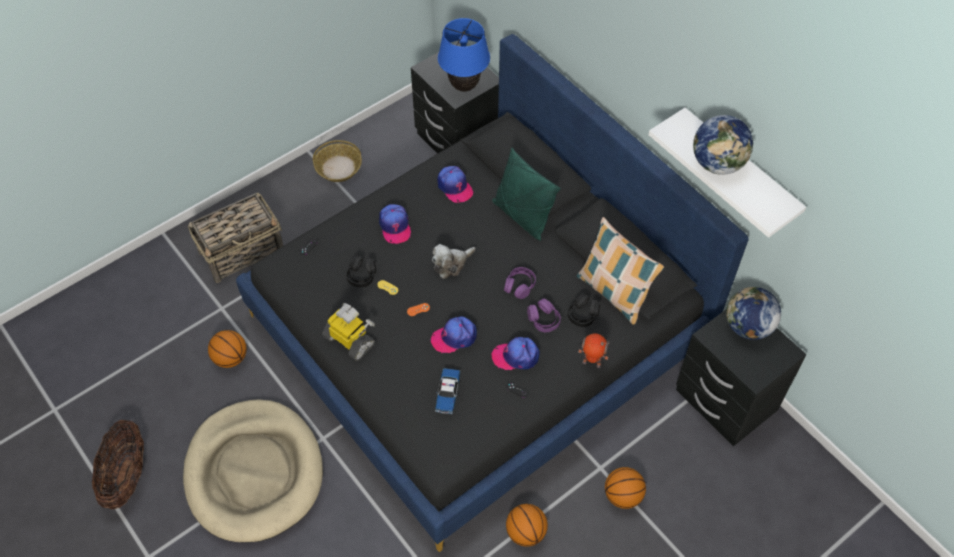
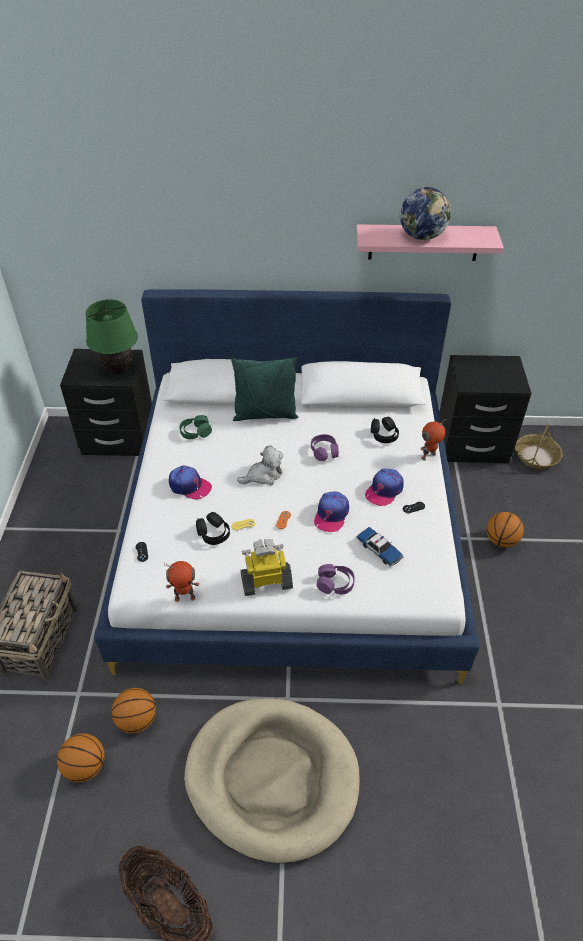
camera: 50 degrees left, 10 degrees down
(293, 301) = (185, 597): none -> toy robot
(339, 167) = (47, 519): basket -> basket (536, 456)
(451, 264) = (263, 475): plush toy -> plush toy turned 120 degrees counterclockwise
(454, 187) = (195, 432): cap -> green headphones
(464, 86) = (119, 369): blue table lamp -> green table lamp
(477, 331) = (291, 532): black bed -> white bed
(525, 532) = (488, 615): basketball -> basketball (85, 767)
(543, 319) = (367, 457): purple headphones -> purple headphones (335, 583)
(613, 293) = (381, 410): pillow -> none
(739, 169) = (423, 242): white shelf -> pink shelf
(747, 327) = (476, 366): globe -> none

